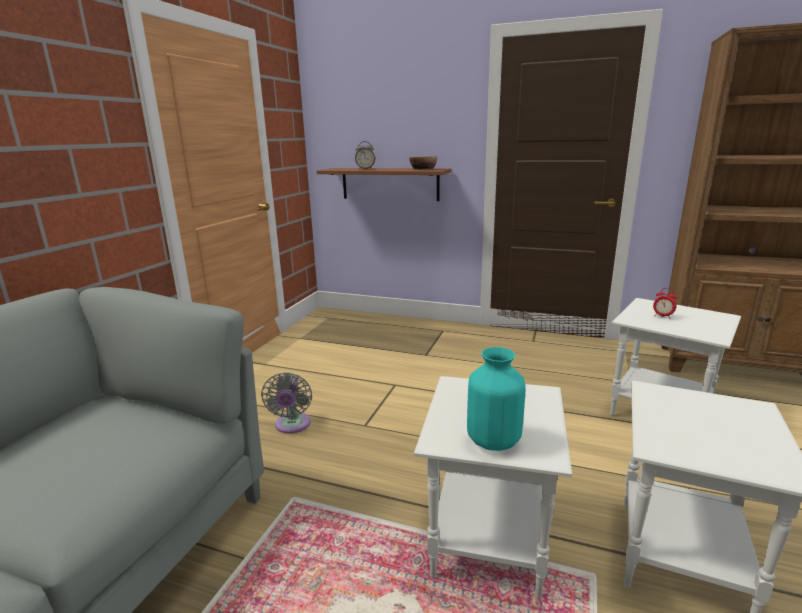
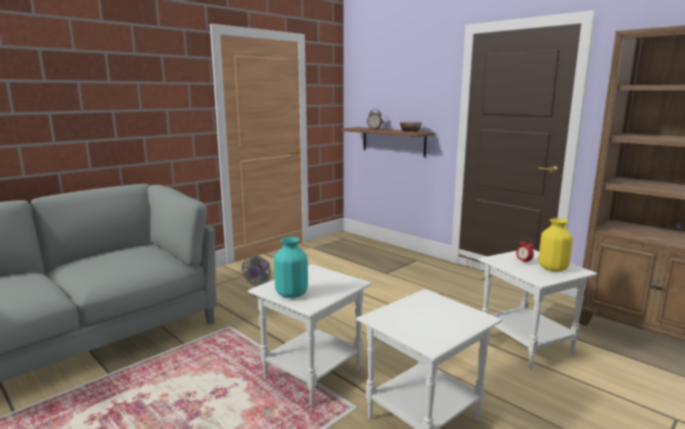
camera: 25 degrees right, 5 degrees down
(701, 319) = (553, 269): none -> yellow vase

